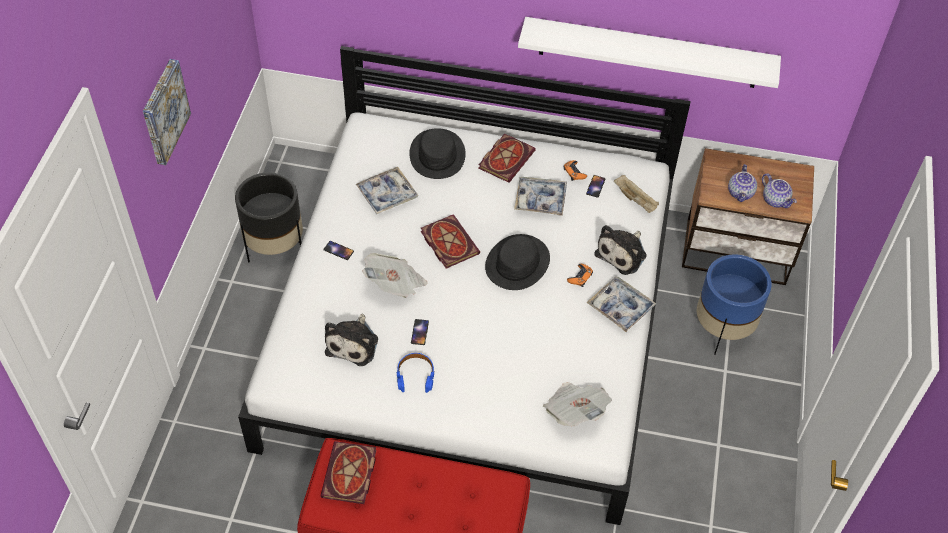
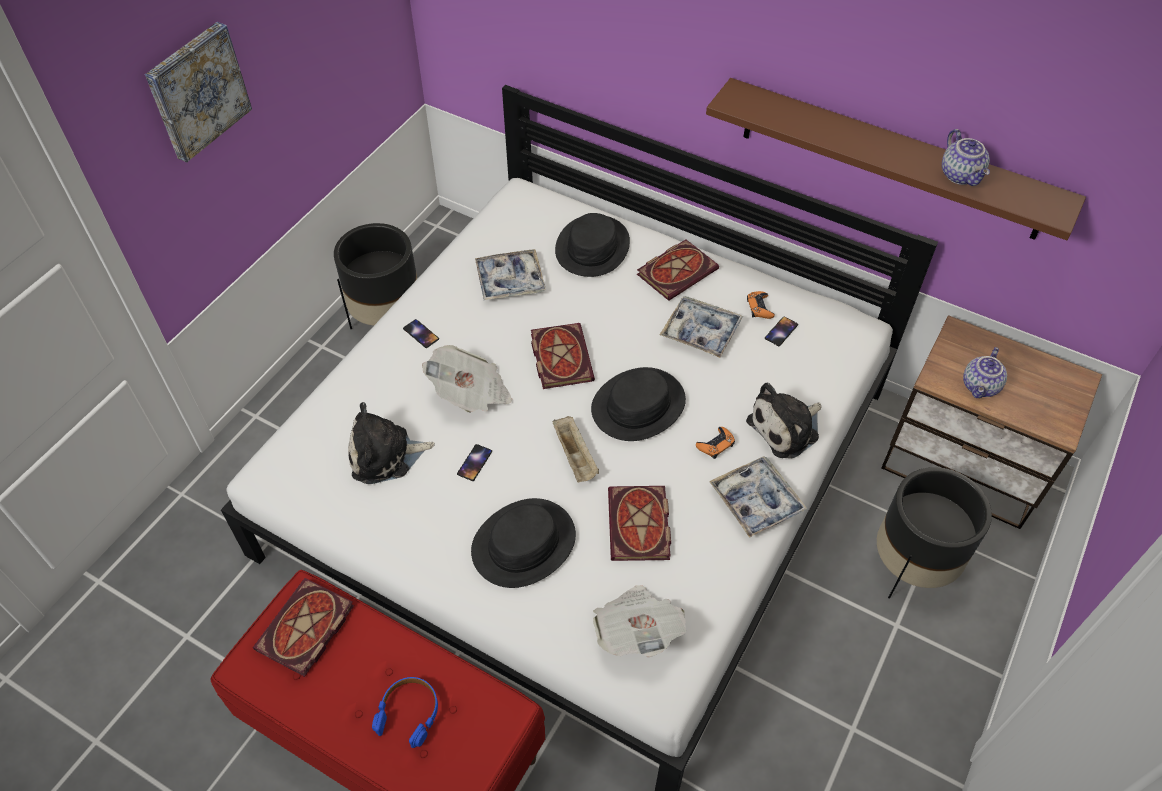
camera: 20 degrees right, 0 degrees up
(354, 343) = (385, 455): plush toy -> plush toy turned 45 degrees clockwise
(415, 375) = (444, 519): blue headphones -> blue headphones (409, 713)
(478, 377) = (524, 544): none -> black hat
(551, 345) = (640, 527): none -> book
(635, 200) = (829, 362): beige tray -> beige tray (575, 457)
(648, 53) = (890, 159): white shelf -> brown shelf
(722, 329) = (911, 566): blue planter -> black planter
(776, 200) = (1030, 408): teapot -> teapot (961, 175)

